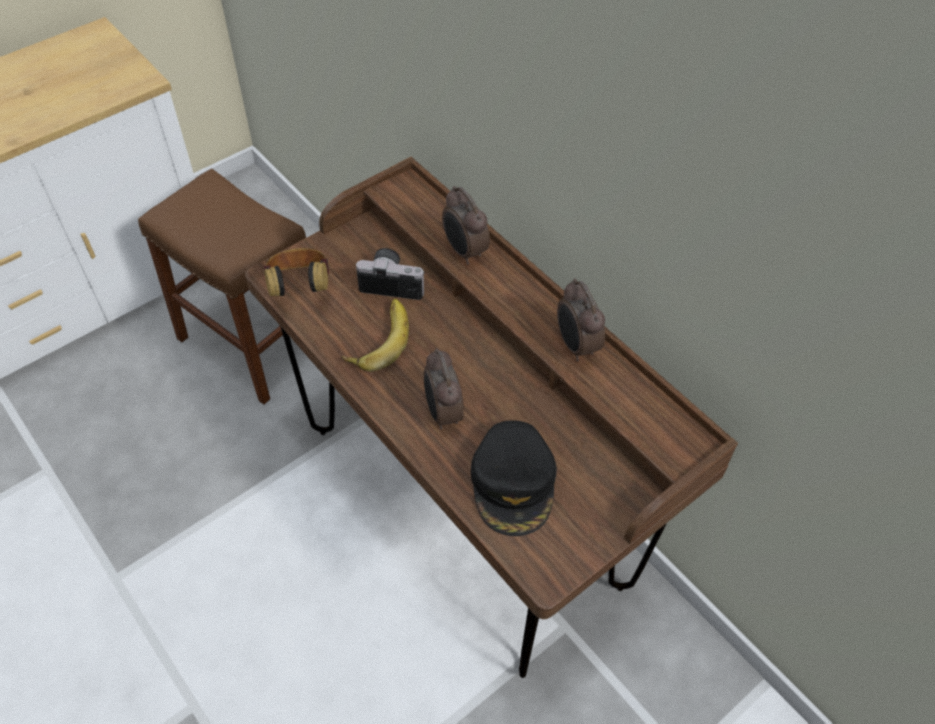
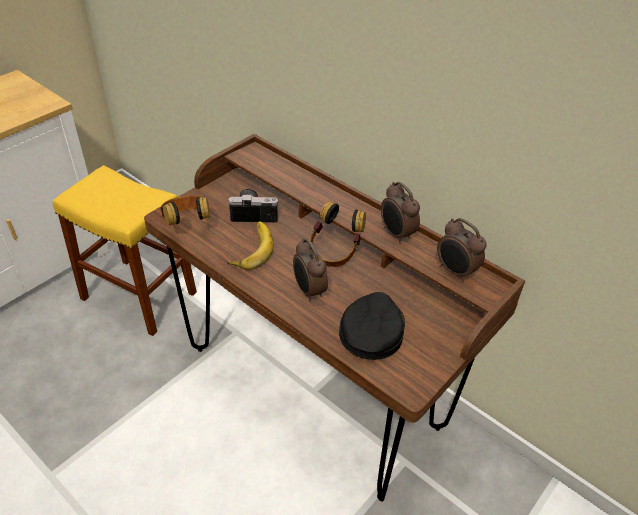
camera: 10 degrees left, 10 degrees down
(253, 343) = (139, 295): brown stool -> yellow stool
(464, 251) = (303, 186): alarm clock -> alarm clock (455, 271)
(491, 356) = (335, 251): none -> headphones
(514, 483) = (371, 330): black cap -> black cap turned 150 degrees counterclockwise

